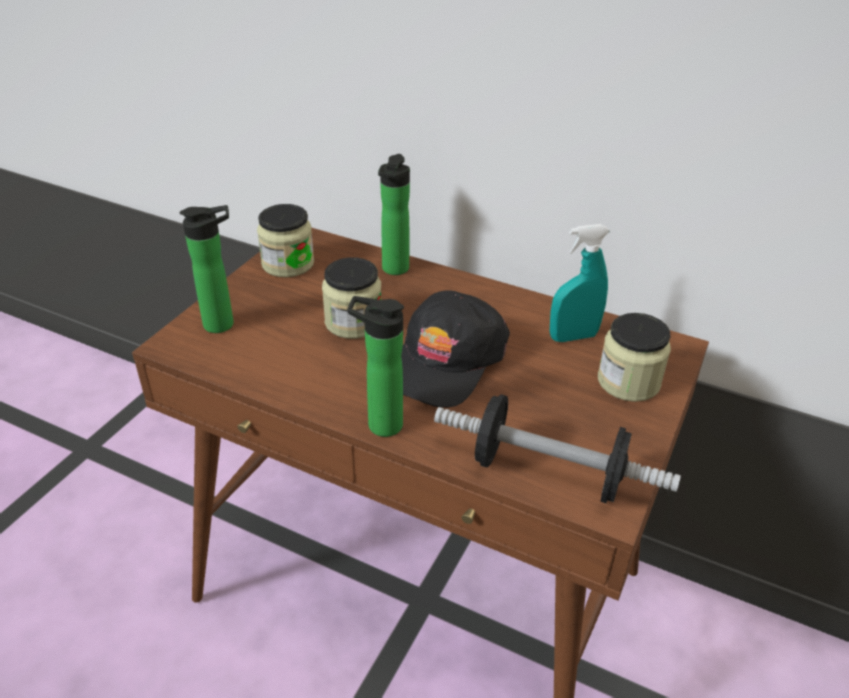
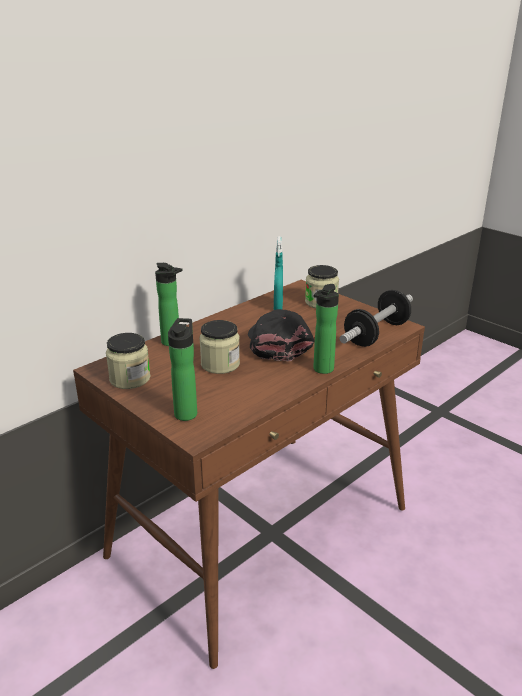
camera: 70 degrees left, 10 degrees down
(445, 361) = (278, 343): black cap -> black cap turned 150 degrees counterclockwise

